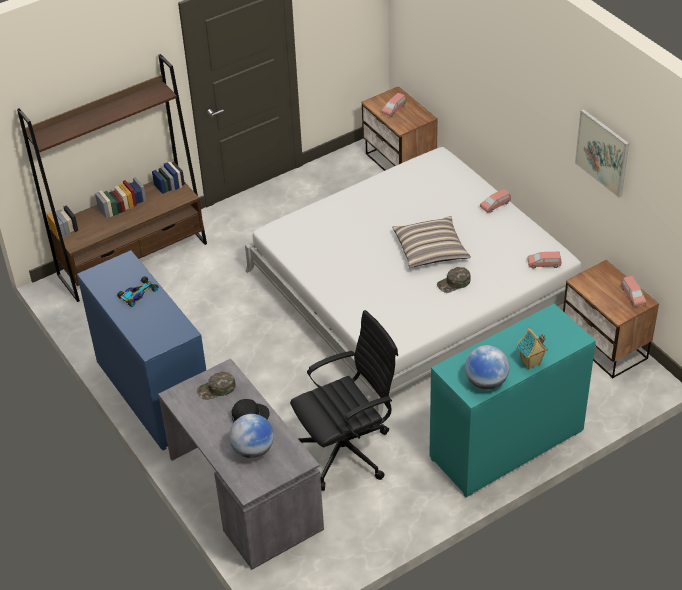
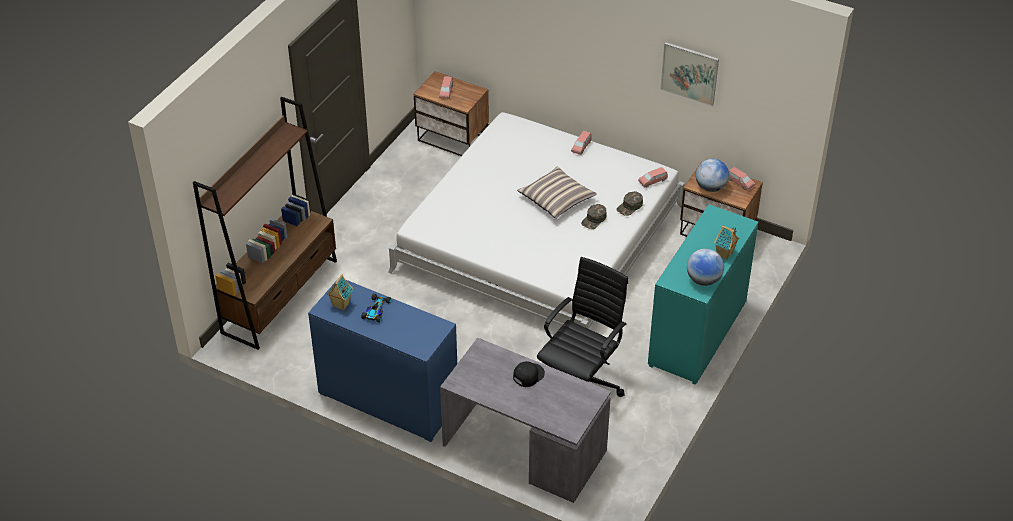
camera: 30 degrees left, 0 degrees up
(110, 277) = (341, 305): none -> toy house
(216, 389) = (485, 365): green cap -> green cap (630, 206)
(253, 450) = (551, 400): globe -> globe (710, 187)

